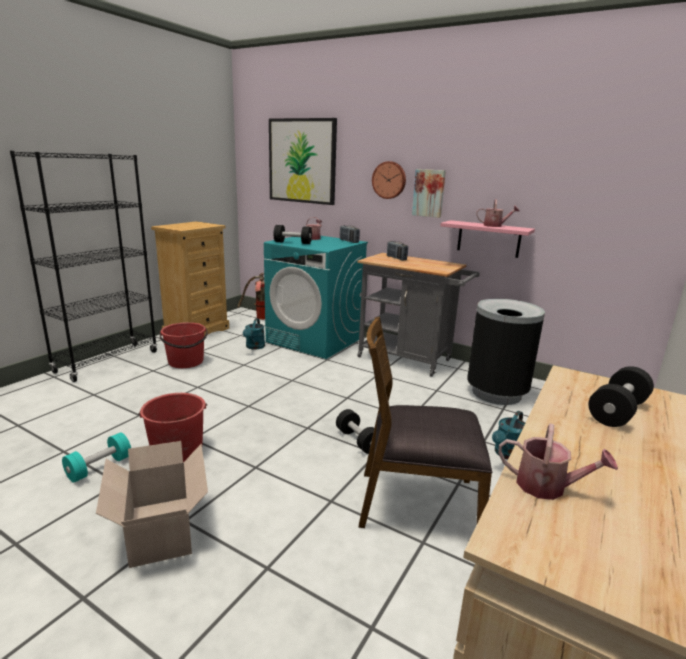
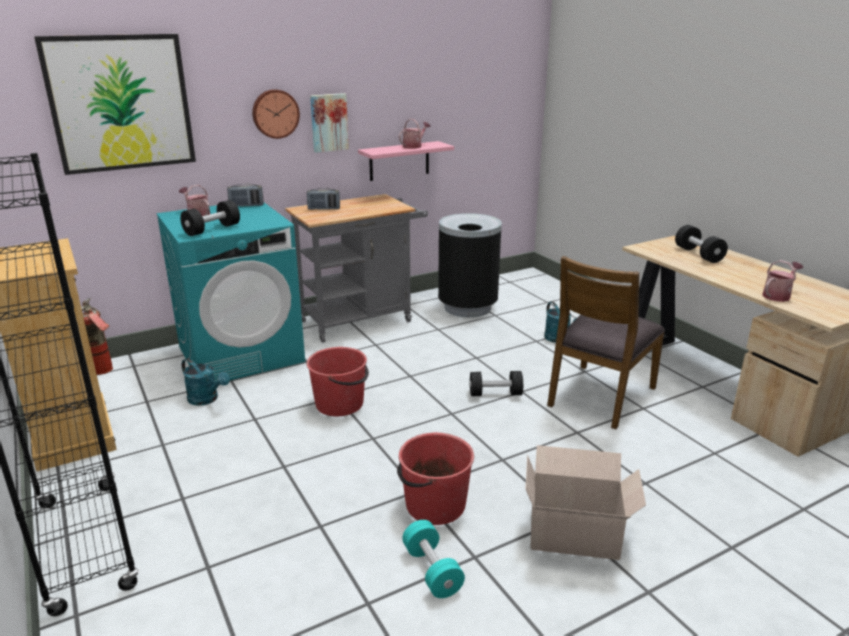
camera: 60 degrees left, 5 degrees up
(186, 362) = (188, 463): red bucket -> red bucket (340, 404)

